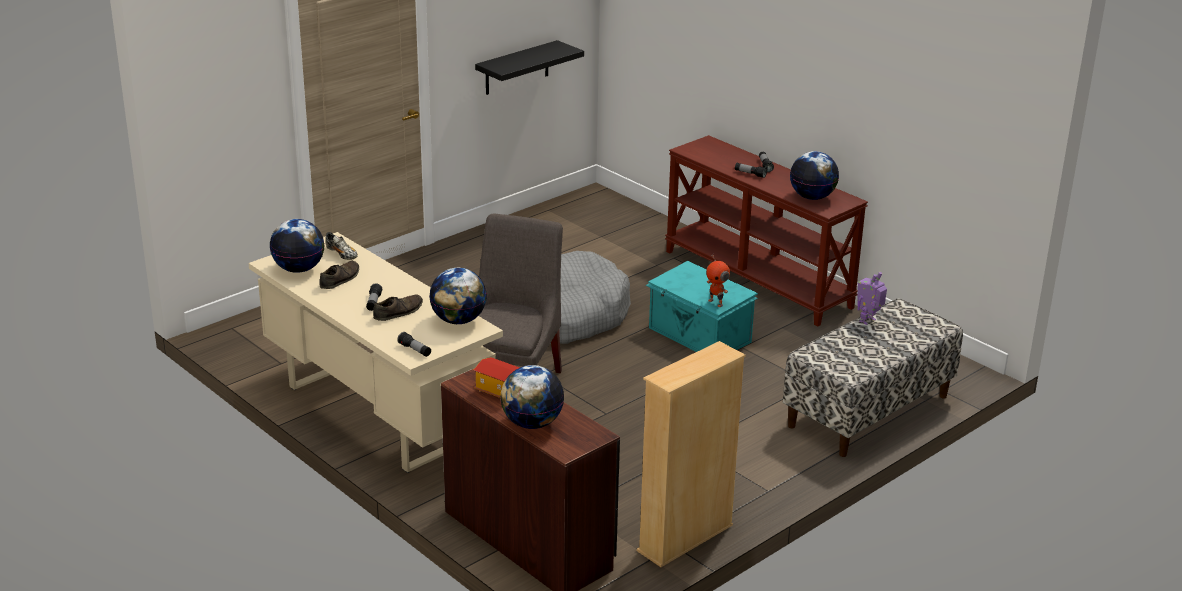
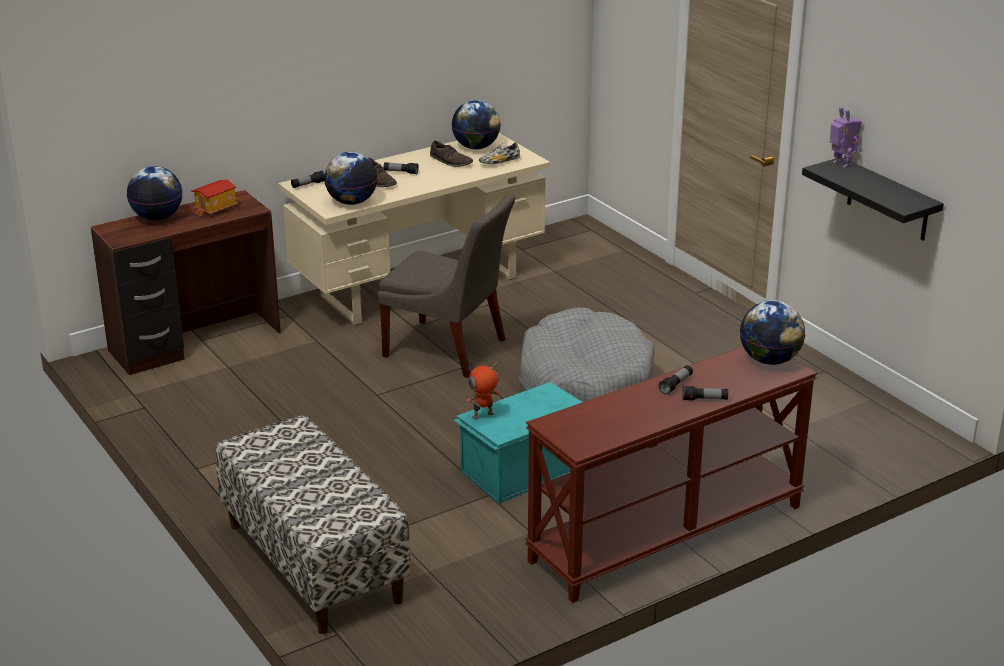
camera: 100 degrees right, 0 degrees up
(685, 538) = (150, 414): beige bookcase -> none
(812, 197) = (594, 419): globe -> globe (769, 360)
(868, 321) = (354, 479): toy robot -> toy robot (841, 164)

